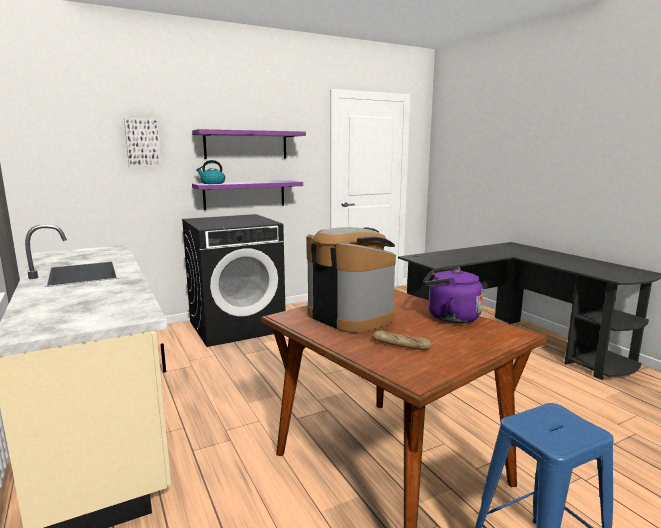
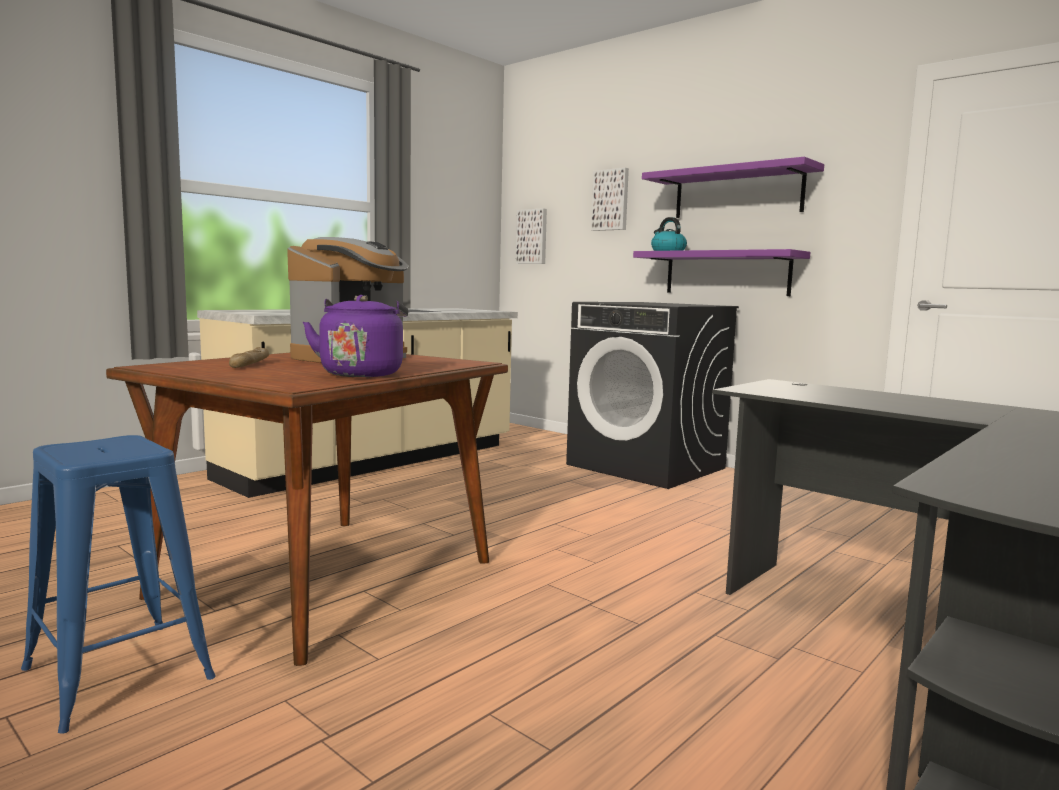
camera: 70 degrees right, 5 degrees down
(51, 171) = (532, 237): none -> picture

